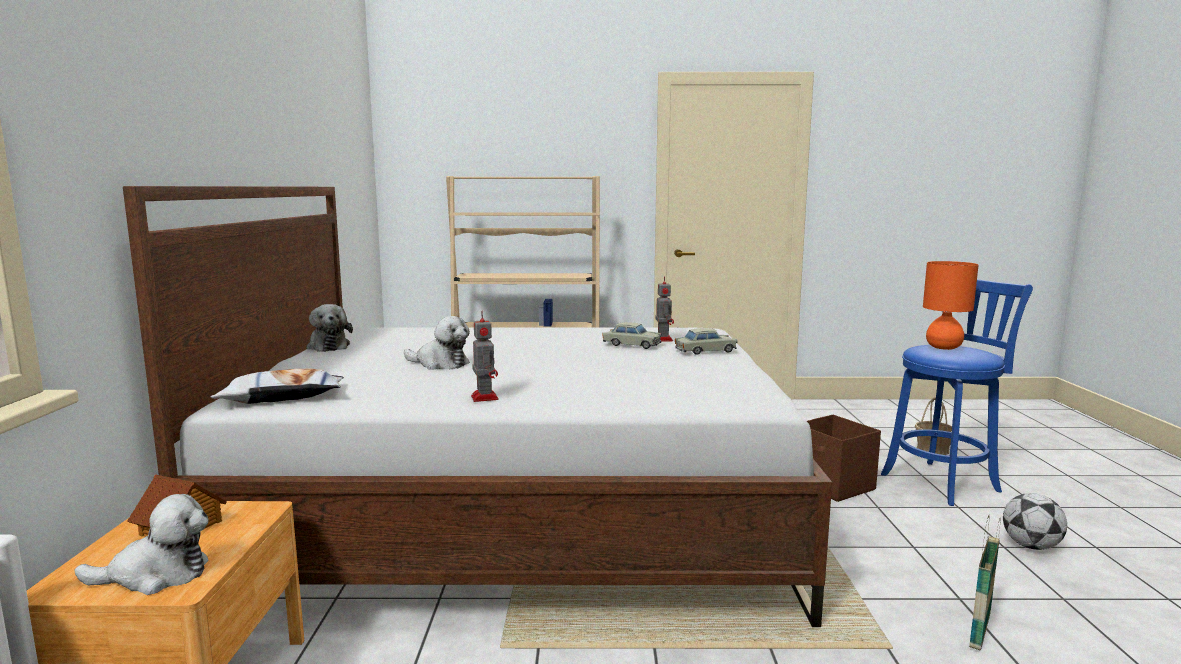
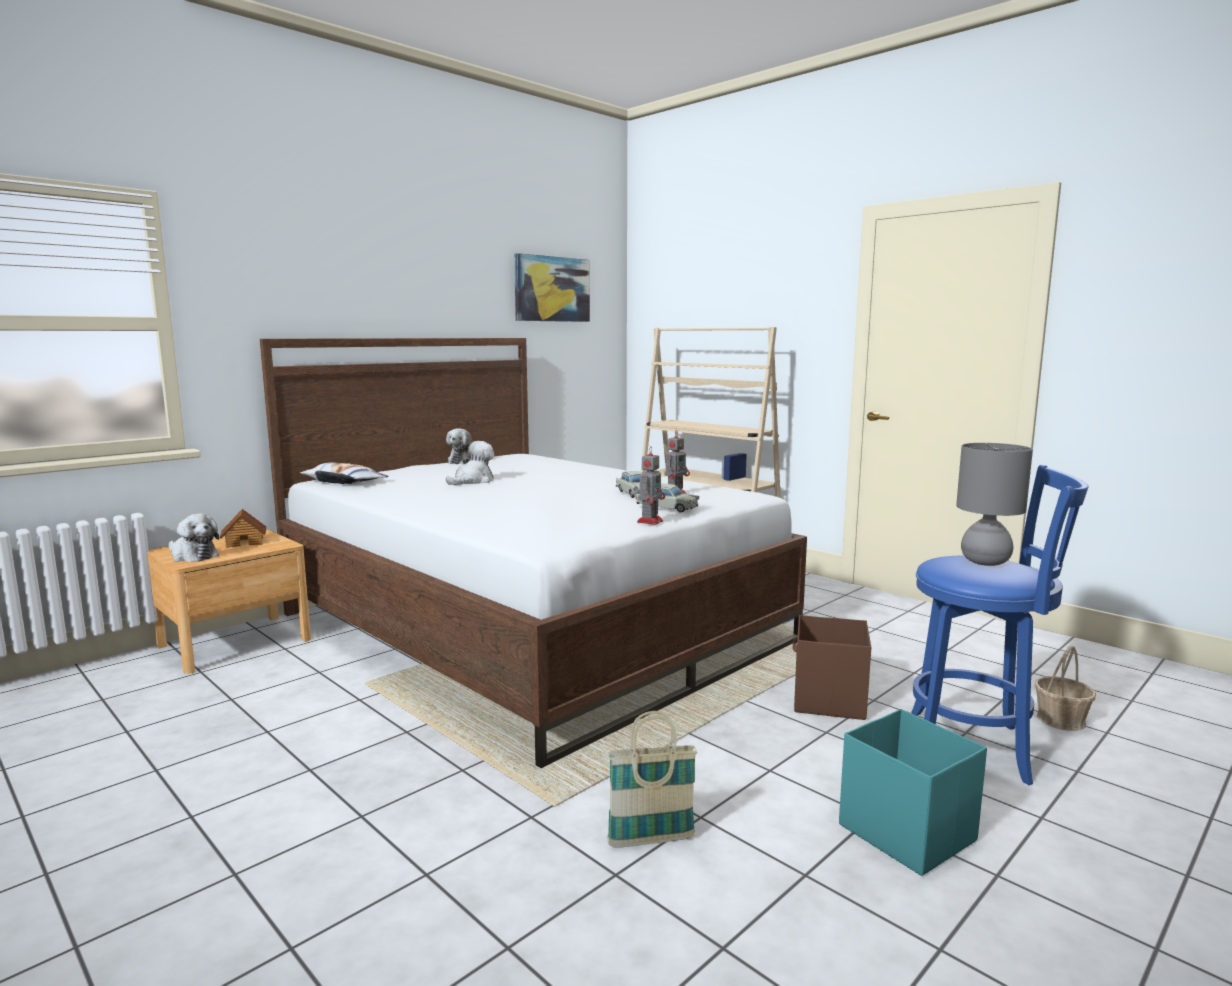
camera: 45 degrees right, 0 degrees up
(336, 128) = (552, 289): none -> picture
(440, 364) = (473, 481): plush toy -> plush toy turned 120 degrees counterclockwise
(484, 397) = (415, 502): toy robot -> toy robot (650, 521)
(944, 347) = (986, 562): orange table lamp -> grey table lamp
(1030, 546) = (905, 832): football -> turquoise storage box

